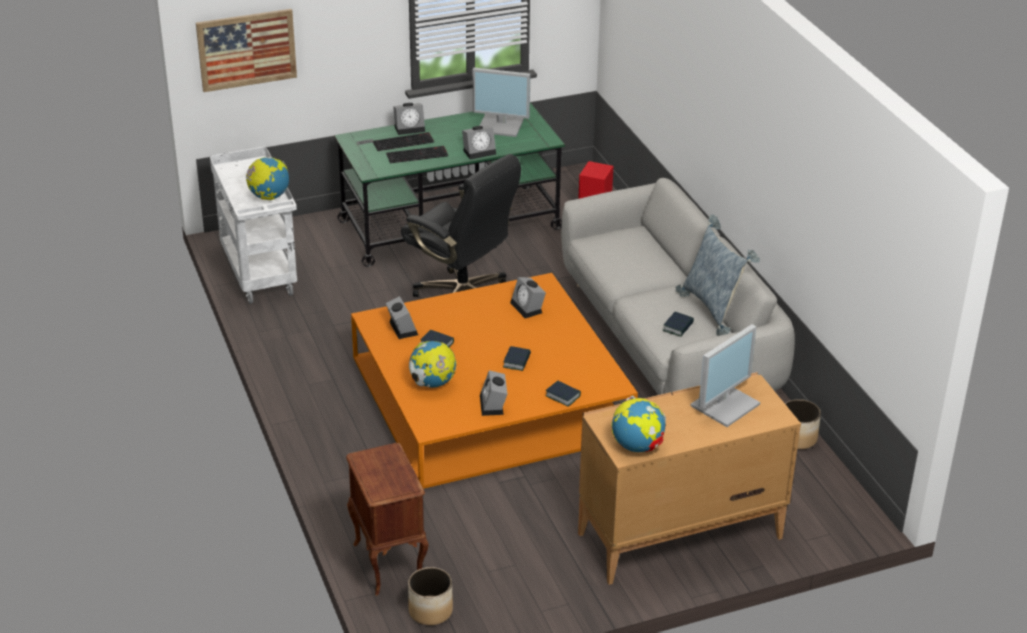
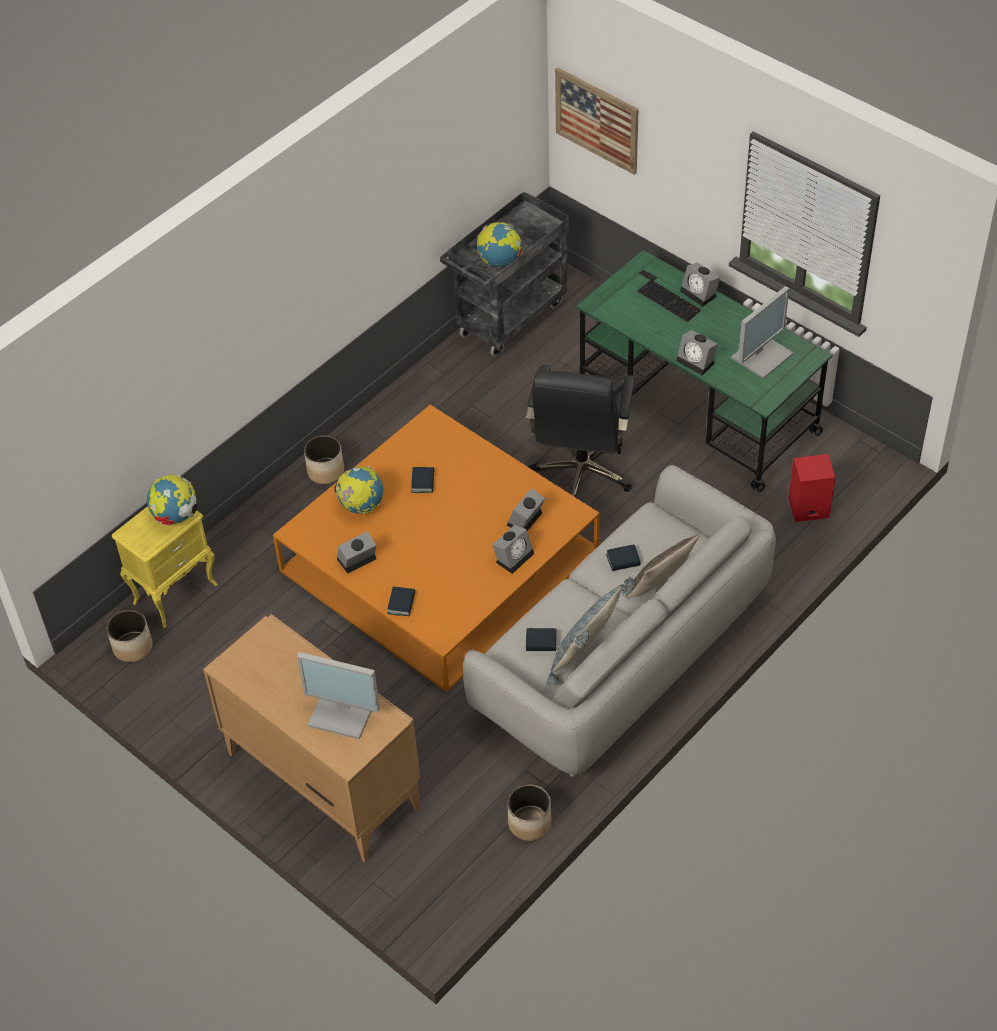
camera: 65 degrees right, 15 degrees up
(260, 277) = (508, 323): white cart -> black cart
(326, 426) = (325, 471): none -> planter
(388, 563) = (175, 593): brown nightstand -> yellow nightstand
(401, 328) = (430, 447): alarm clock -> alarm clock (514, 556)
(417, 154) = (654, 321): keyboard -> none
(501, 126) = (762, 355): monitor -> monitor turned 120 degrees counterclockwise
(517, 361) = (433, 548): book -> book (623, 560)
(637, 447) = (241, 671): globe -> globe (175, 516)
(665, 259) = (660, 587): none -> pillow

